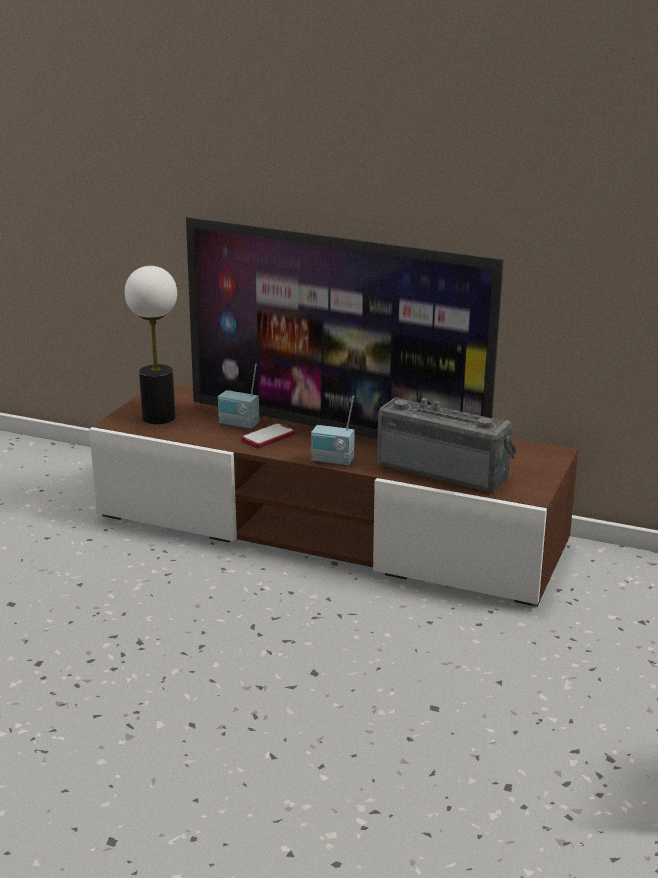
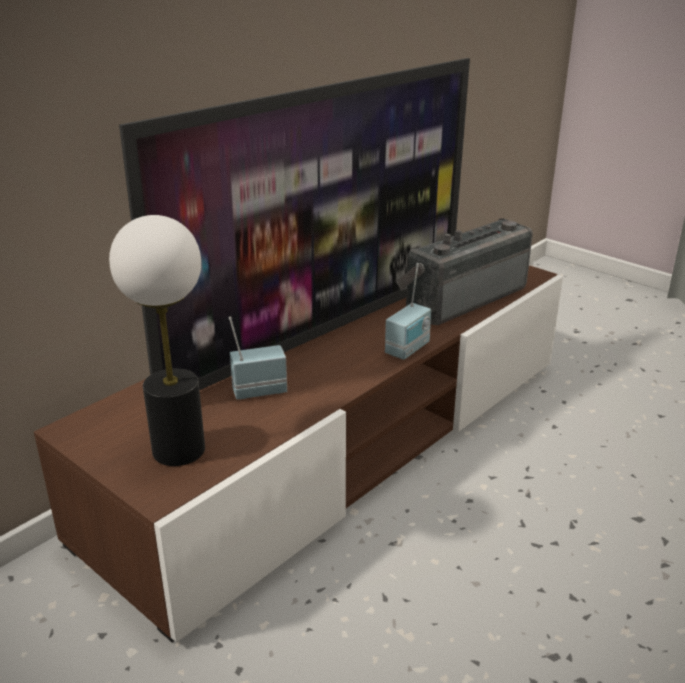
camera: 70 degrees left, 5 degrees up
(238, 425) = (259, 390): radio -> radio turned 150 degrees counterclockwise
(268, 438) = (315, 376): phone -> none

